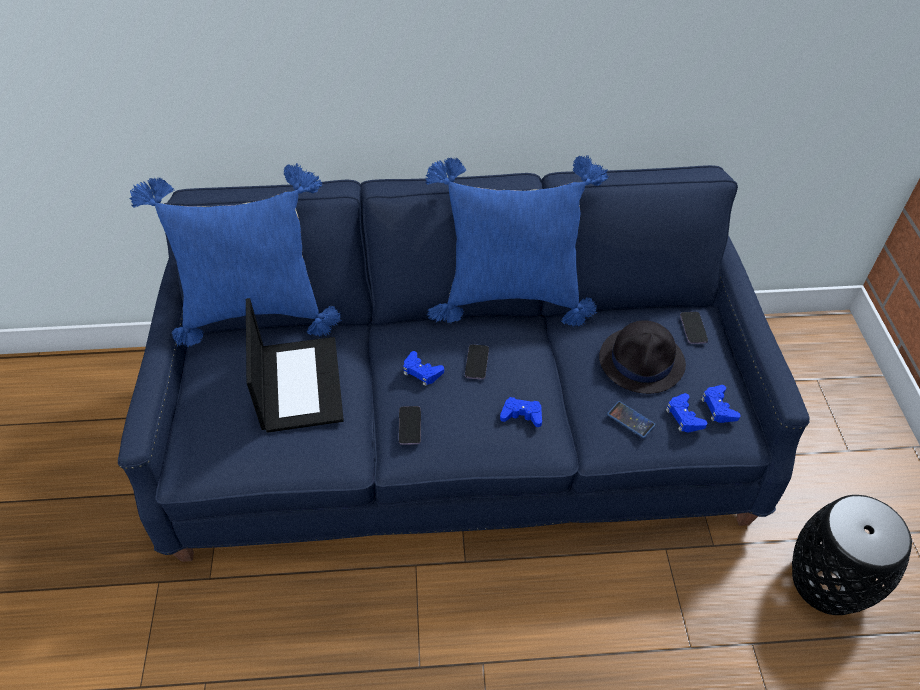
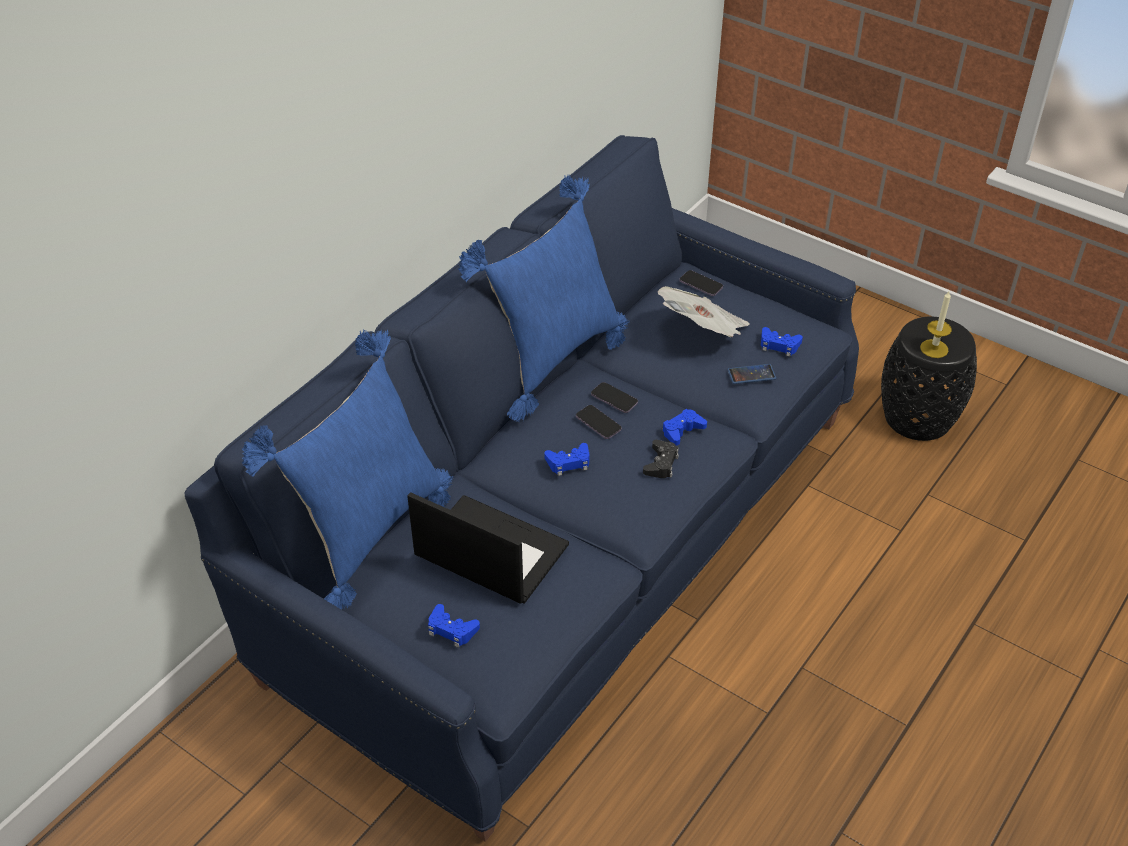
camera: 50 degrees left, 5 degrees down
(410, 426) = (620, 504): phone -> phone (614, 399)
(474, 424) = (661, 463): none -> black game controller
(642, 361) = (703, 331): black hat -> newspaper
(718, 407) = (789, 323): blue game controller -> blue game controller (451, 629)
(853, 534) = (934, 348): none -> candle

